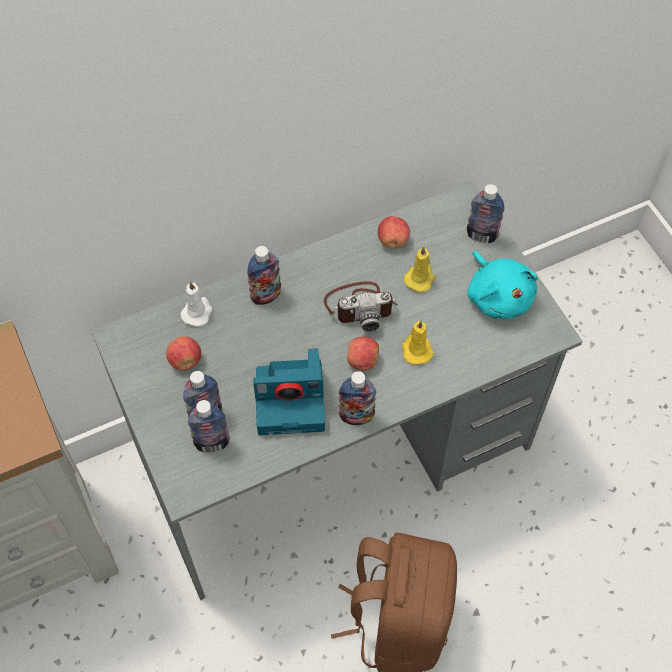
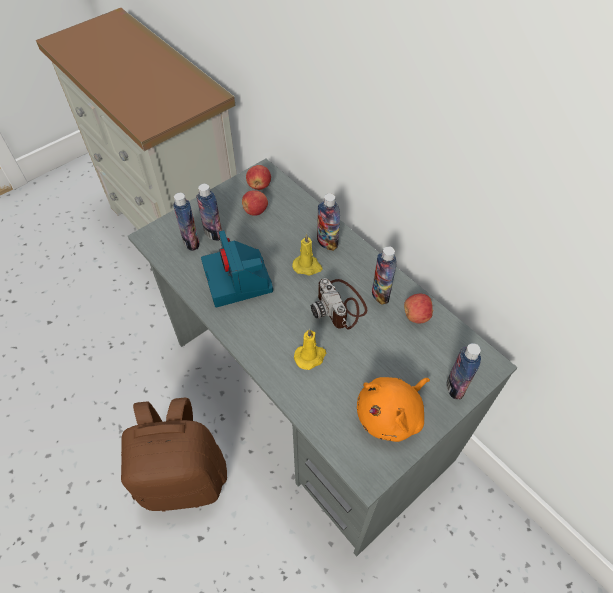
camera: 75 degrees right, 5 degrees down
(197, 312) = (298, 207): white candle -> none
(356, 416) = (233, 326): bottle -> bottle (380, 294)
(363, 361) = (287, 319): apple -> apple (259, 185)
(420, 278) = (386, 344): yellow candle -> yellow candle (307, 266)
(498, 296) = (391, 414): turquoise plush toy -> orange plush toy

